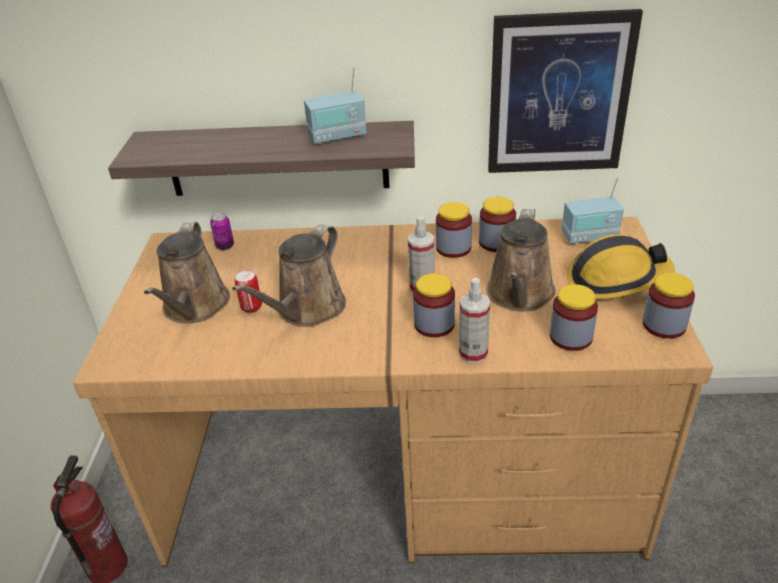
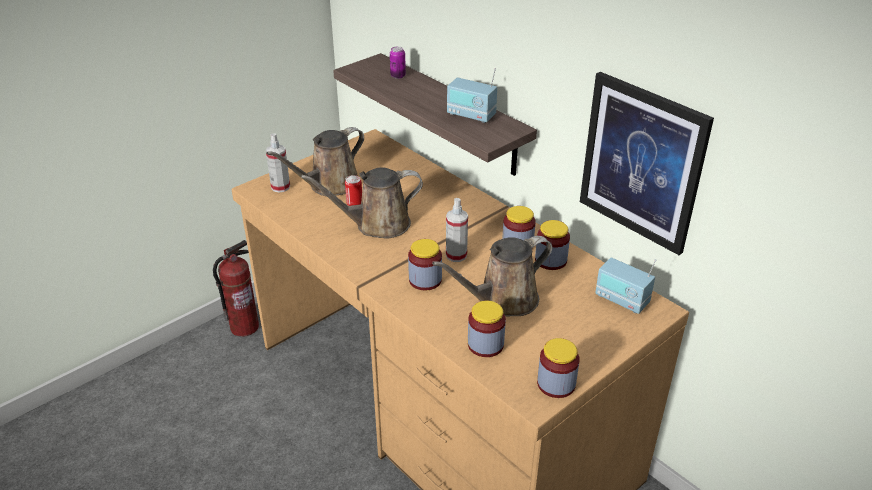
camera: 45 degrees right, 0 degrees up
(225, 246) = (396, 160): can -> can (398, 76)
(473, 354) = (416, 310): spray bottle -> spray bottle (280, 187)
(616, 280) = (582, 337): hard hat -> none

